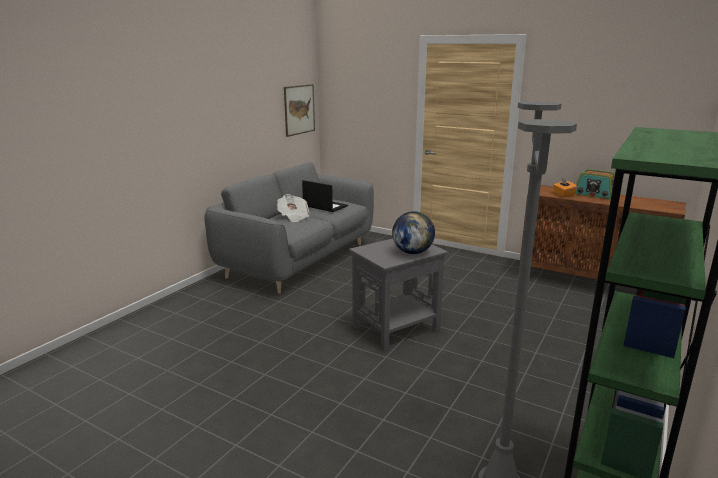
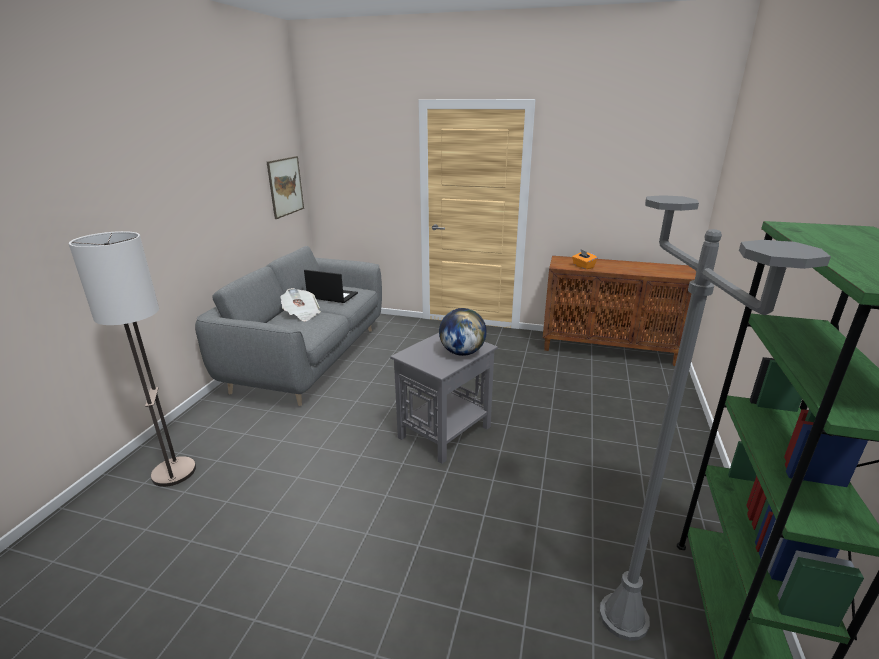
camera: 15 degrees left, 5 degrees up
(168, 325) = (174, 472): none -> floor lamp
(594, 194) = (610, 263): radio -> none

